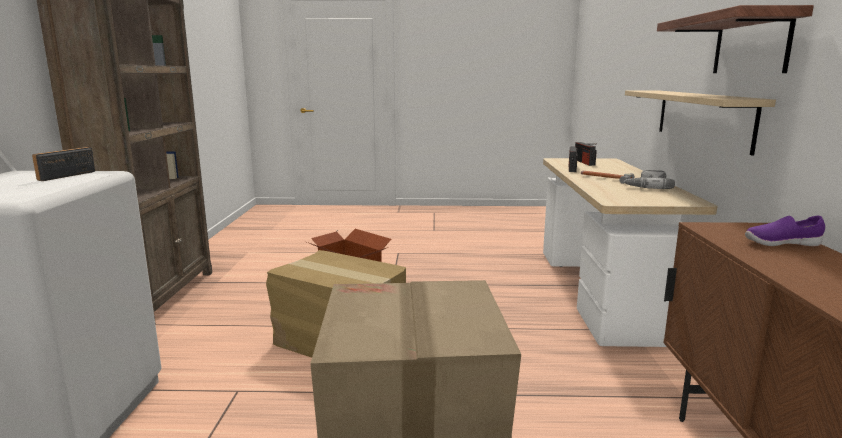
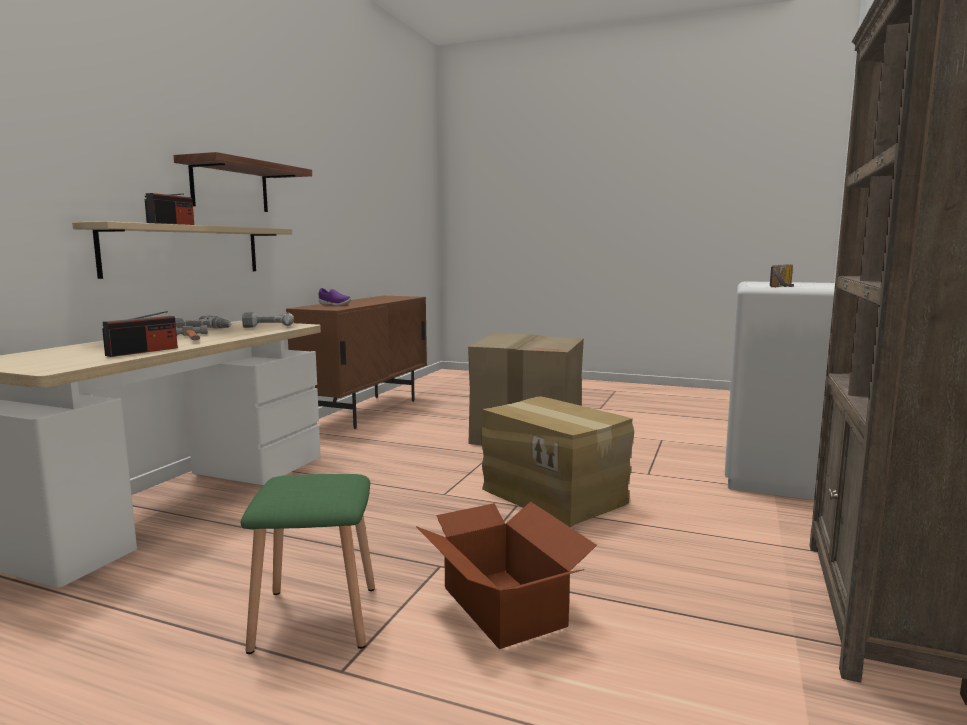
camera: 160 degrees left, 5 degrees down
(427, 261) = (315, 616): none -> green stool
(584, 162) = (52, 359): radio -> radio (171, 224)
(625, 196) = (268, 327): none -> power drill

